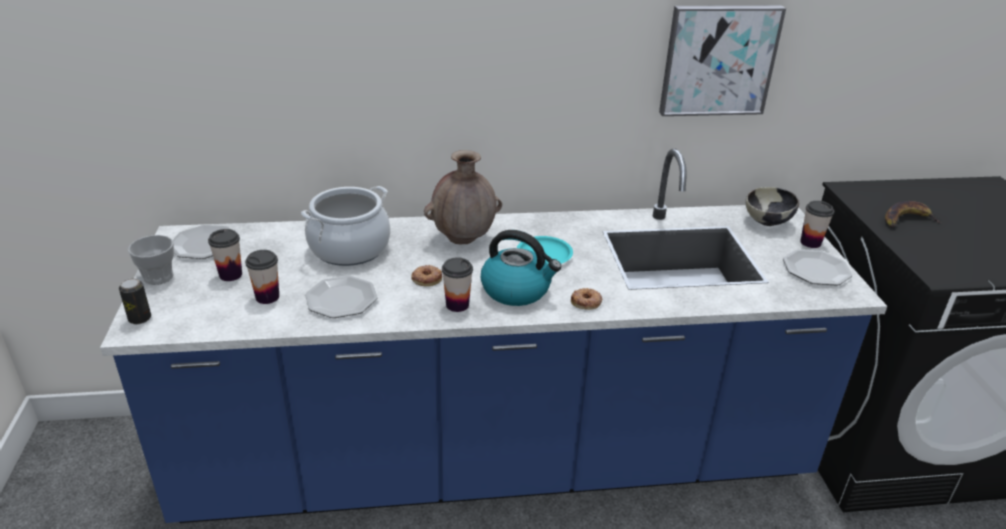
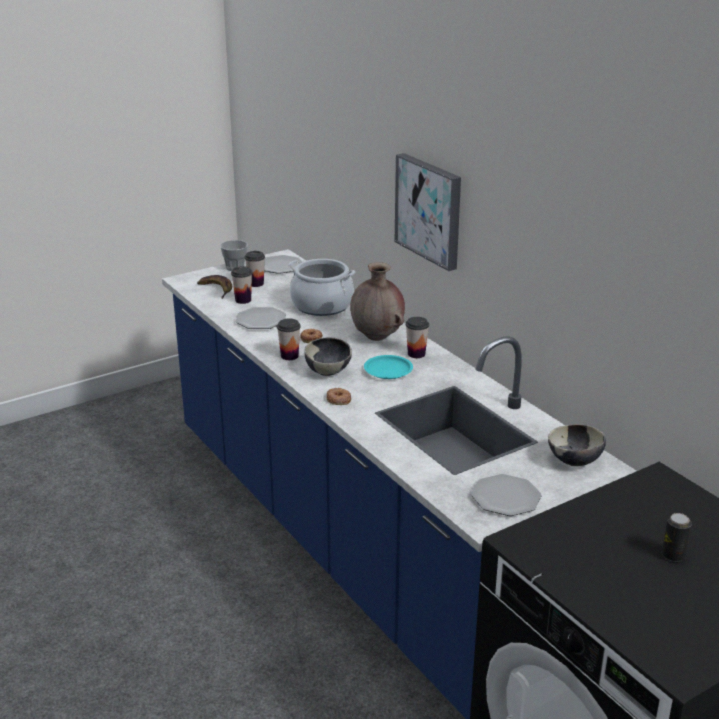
camera: 65 degrees right, 5 degrees down
(140, 318) = (193, 277): can -> can (673, 555)
(517, 290) = (328, 371): kettle -> bowl
(718, 60) = (580, 274): picture -> picture (430, 210)
(810, 242) = (559, 490): cup -> cup (416, 354)
(906, 220) = (627, 518): banana -> banana (217, 289)

